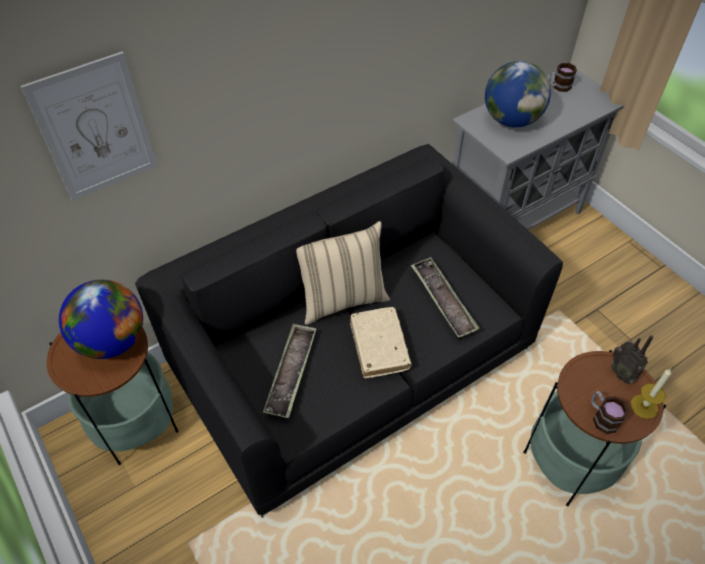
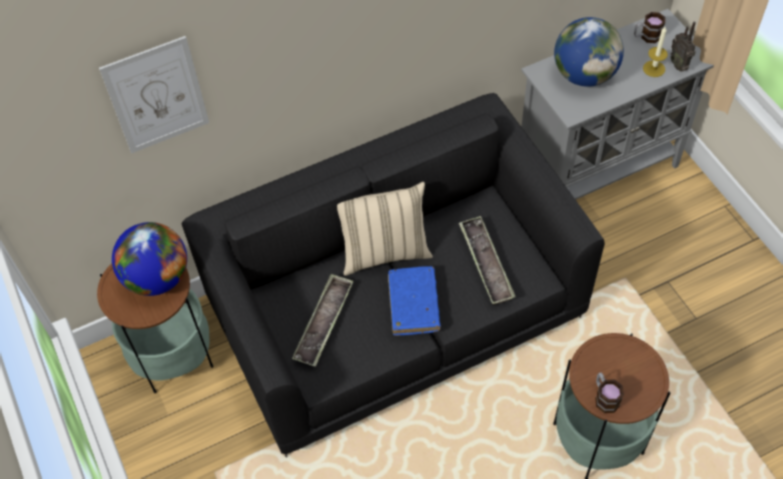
camera: 10 degrees right, 5 degrees up
(379, 346) = (414, 305): beige book -> blue book
(621, 373) = (636, 358): radio -> radio (679, 65)
(644, 406) = (648, 391): candle -> candle (654, 68)

